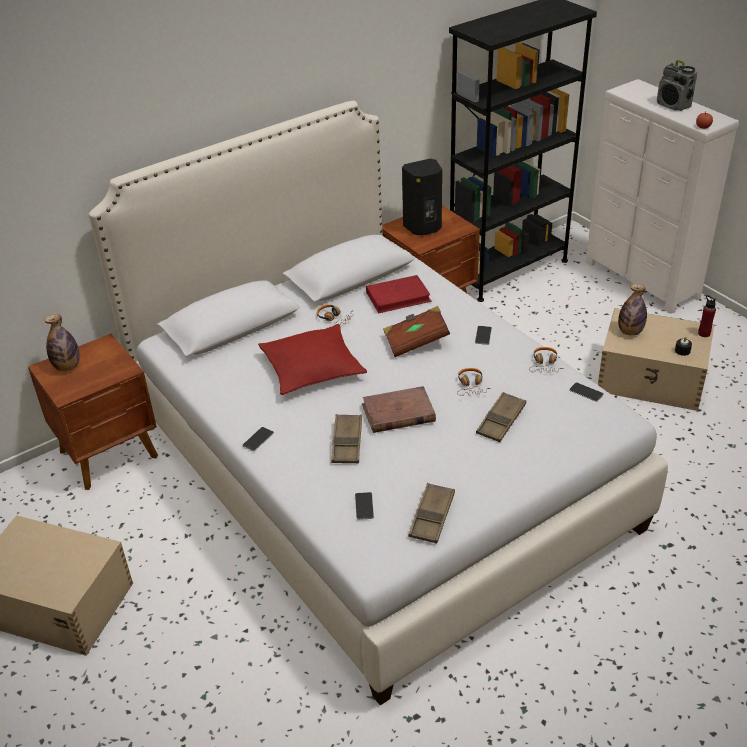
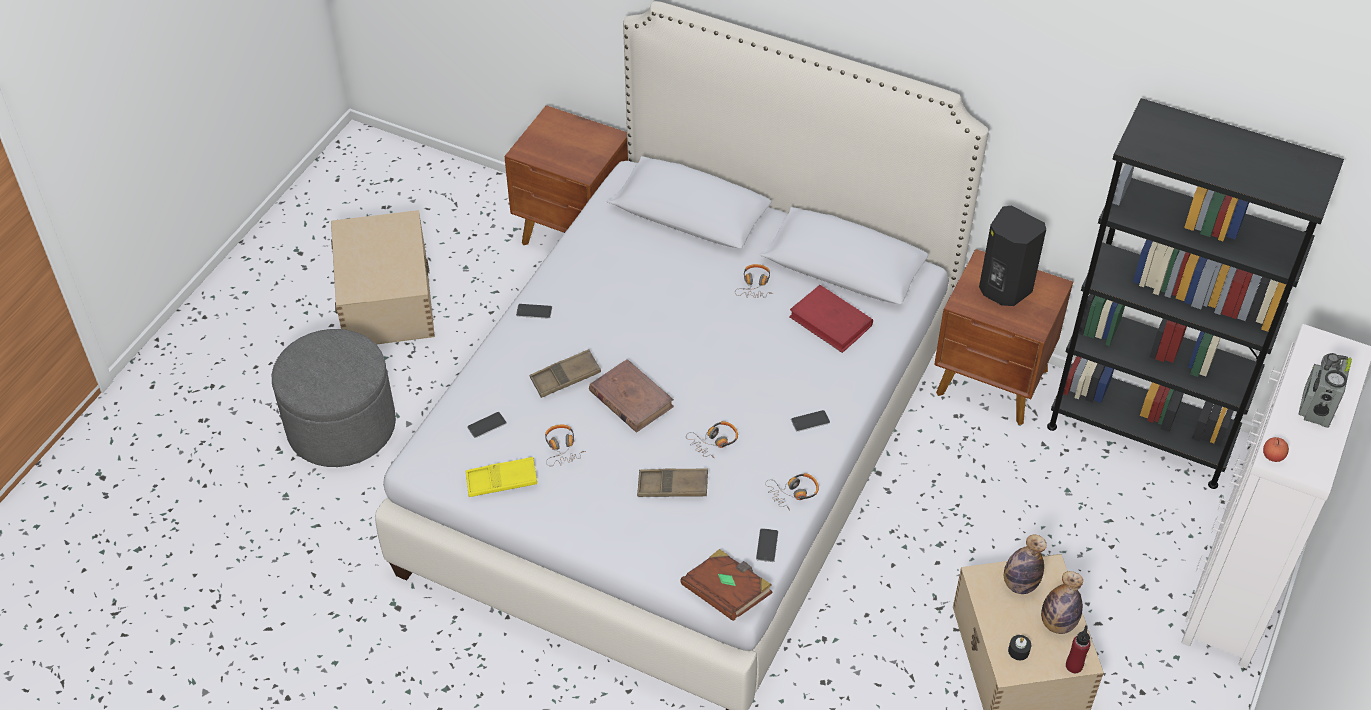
camera: 60 degrees right, 10 degrees up
(67, 367) = (561, 131): bottle -> bottle (1057, 624)
(177, 690) = (341, 426): none -> grey ottoman
(312, 368) = (661, 304): red pillow -> none
(416, 342) = (760, 368): brown book -> brown book (727, 593)
(423, 467) = (562, 448): none -> headphones
(432, 516) = (501, 481): brown tray -> yellow tray

